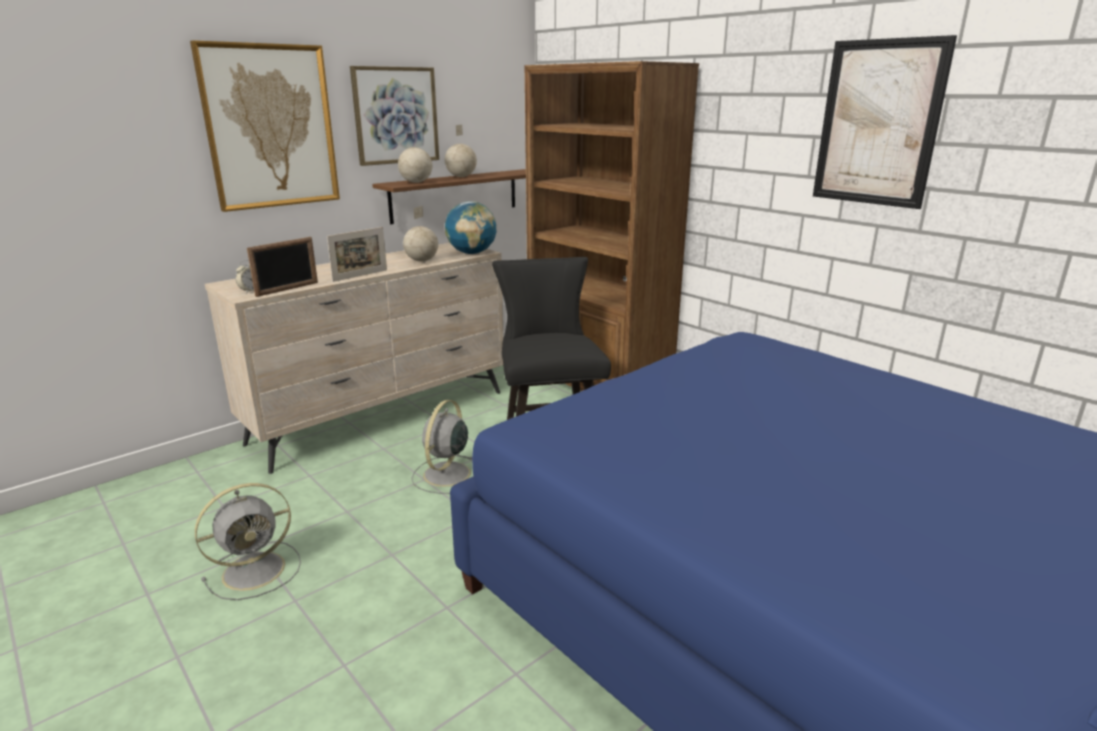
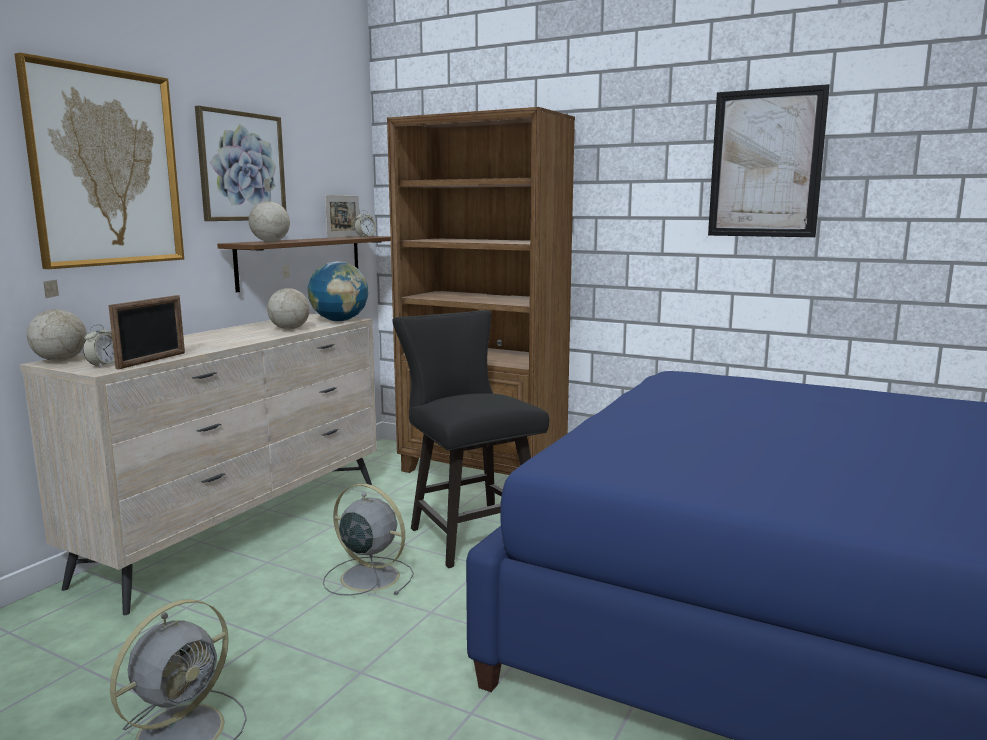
camera: 20 degrees left, 10 degrees down
(360, 275) = (232, 344): picture frame -> picture frame (344, 237)
(446, 475) = (368, 576): grey fan -> grey fan turned 120 degrees clockwise
(461, 177) = (312, 239): globe -> globe (61, 360)
(515, 173) = (365, 237): none -> alarm clock

